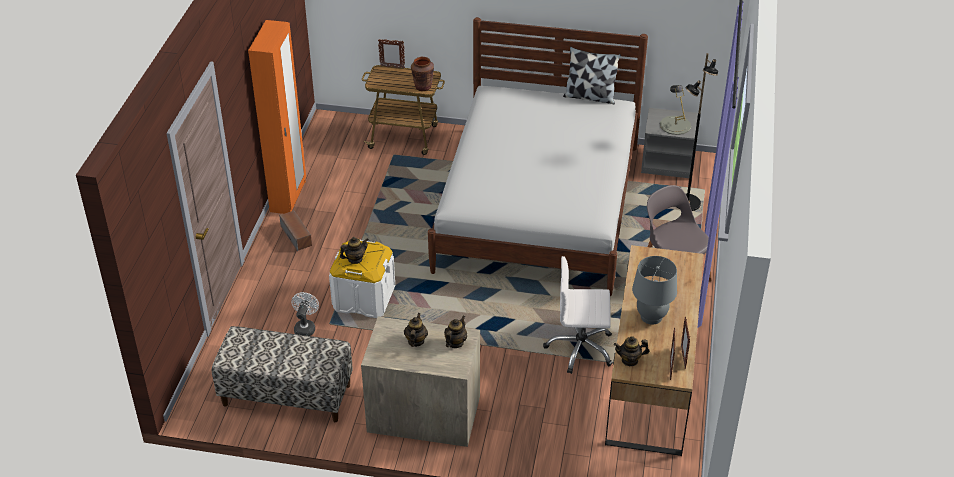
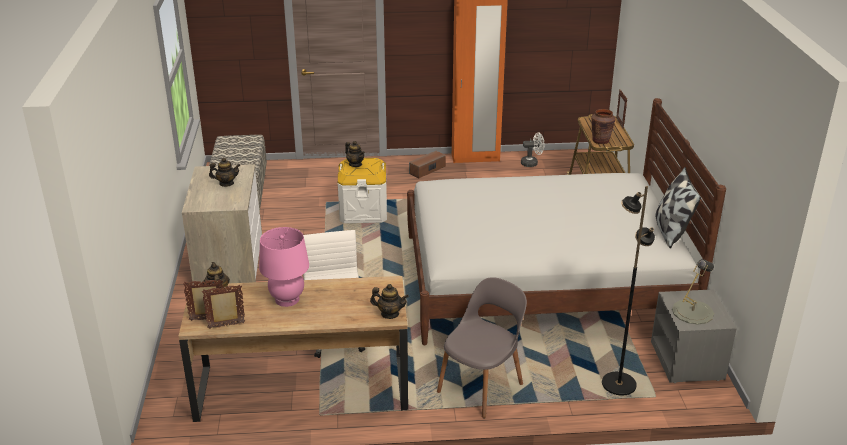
camera: 75 degrees right, 10 degrees down
(305, 327) = (318, 193): white fan -> white fan (532, 163)
(455, 343) = (227, 201): teapot -> teapot (390, 314)
(651, 316) = (287, 299): grey table lamp -> pink table lamp

